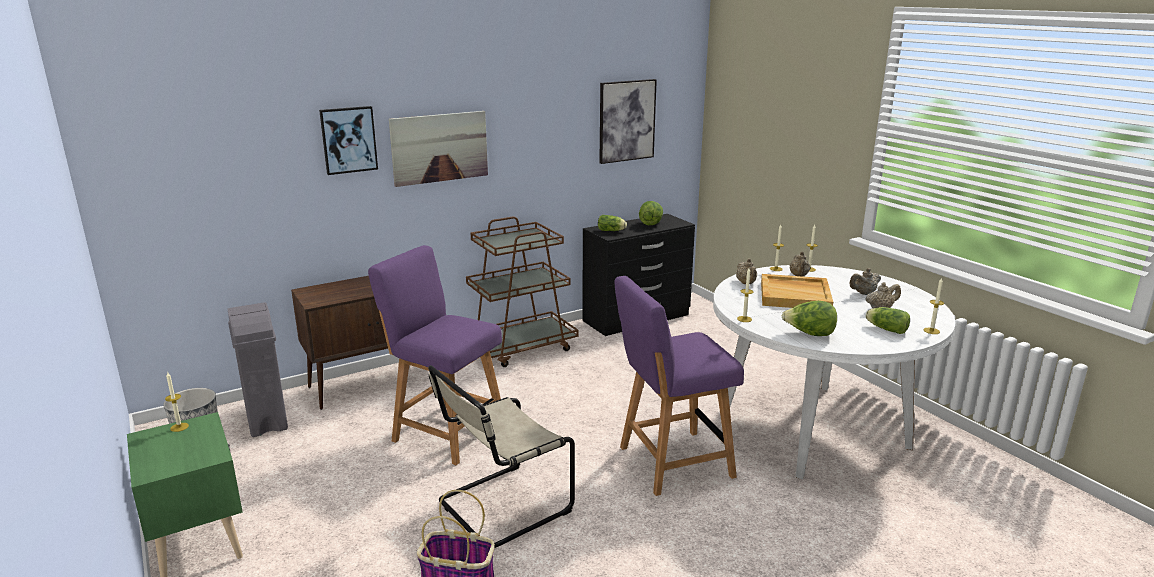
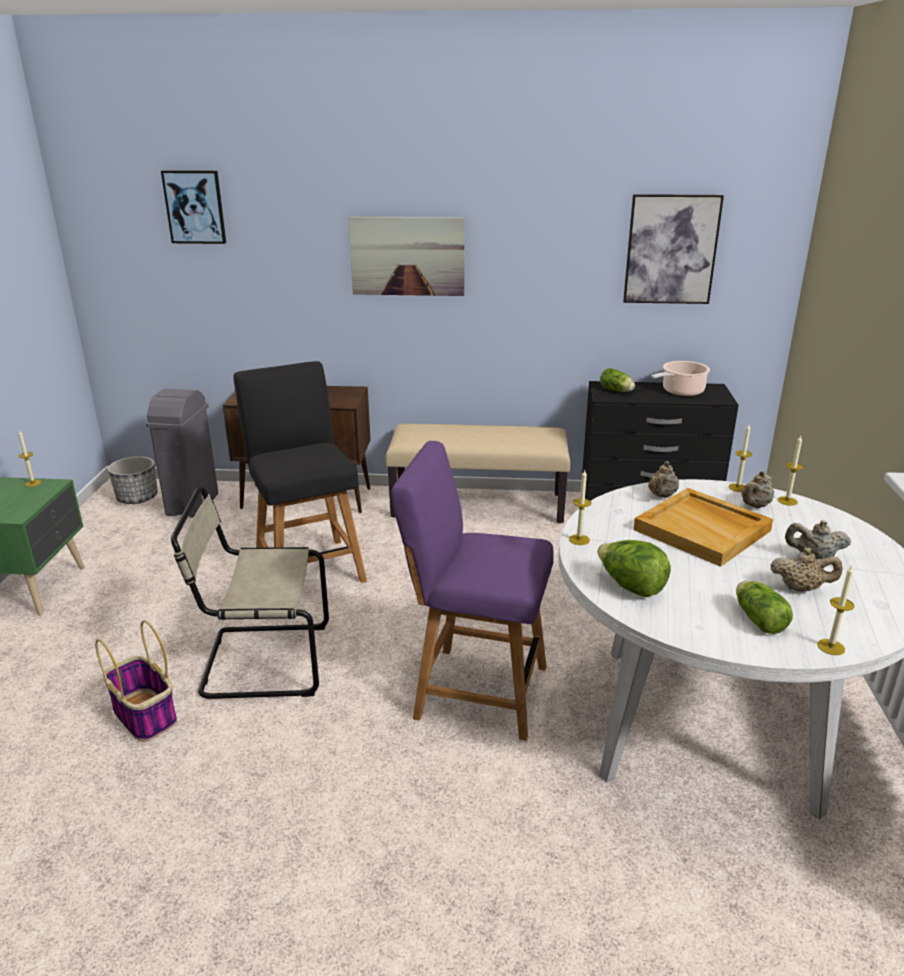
camera: 35 degrees right, 5 degrees up
(348, 140) = (305, 236): picture -> picture (195, 207)
(445, 431) = (308, 567): purple chair -> black chair
(520, 348) = (478, 505): brown cart -> beige bench
(651, 223) = (681, 391): lettuce -> cooking pot

